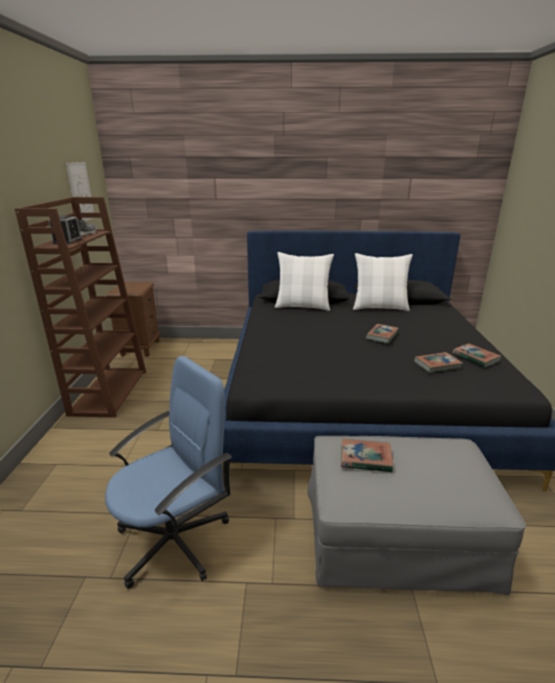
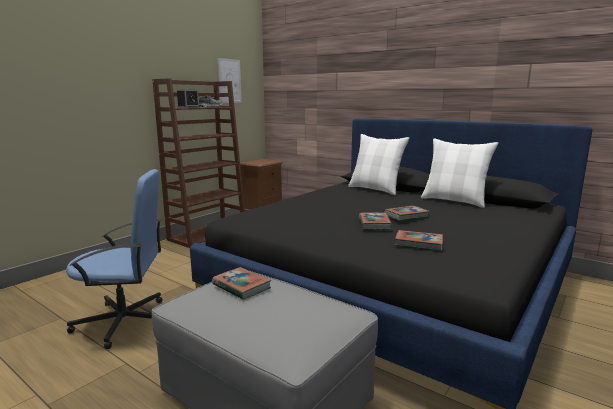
camera: 35 degrees right, 10 degrees down
(475, 358) = (479, 248): book -> book (374, 224)

